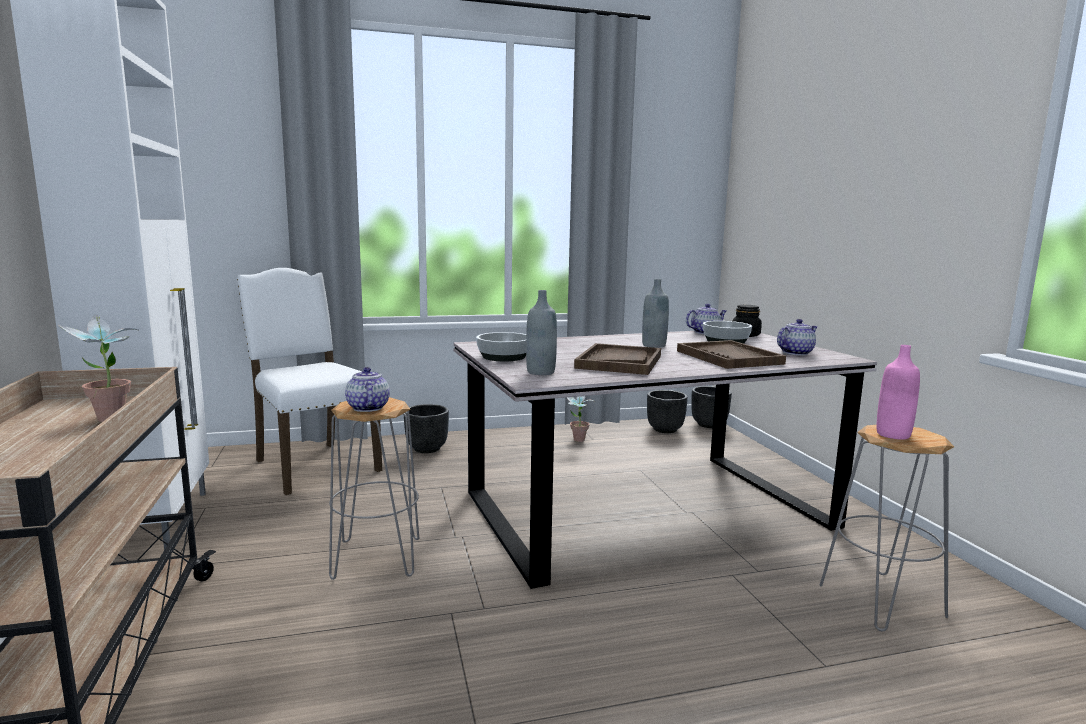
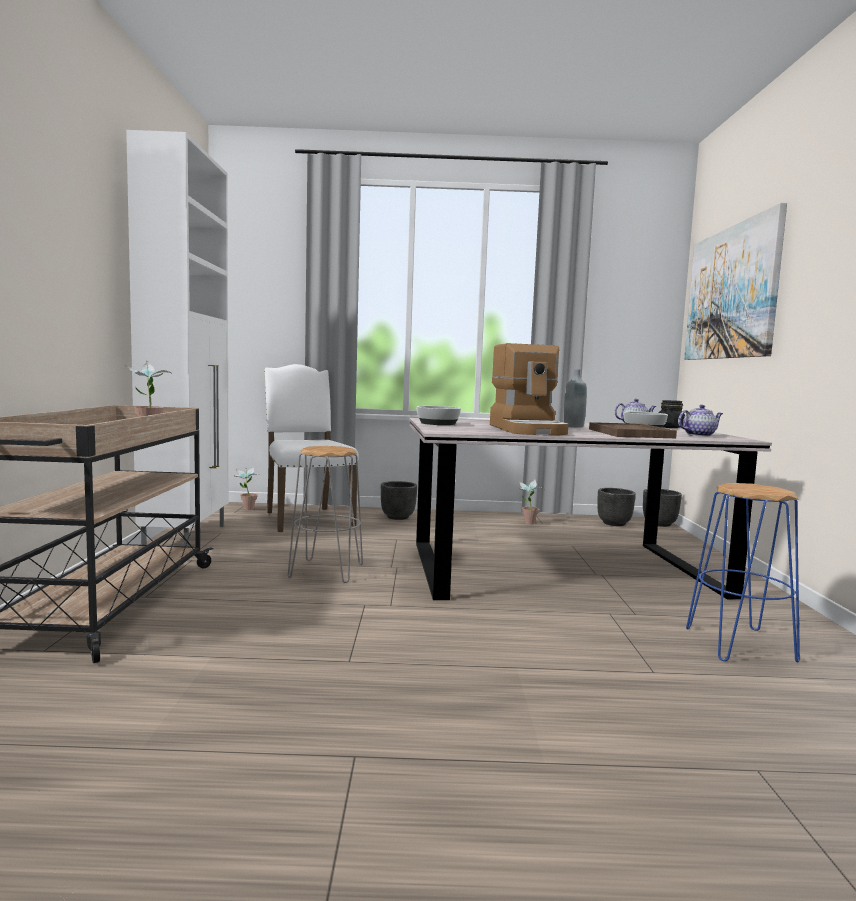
camera: 15 degrees right, 5 degrees down
(227, 459) = (246, 510): none -> potted plant
(367, 407) = (324, 449): teapot -> none
(540, 372) = (455, 429): grey bottle -> none
(619, 362) = (528, 430): brown tray -> coffee machine
(794, 179) = (731, 293): none -> picture
(880, 601) = (738, 644): grey stool -> blue stool
(893, 434) = (743, 487): pink bottle -> none

